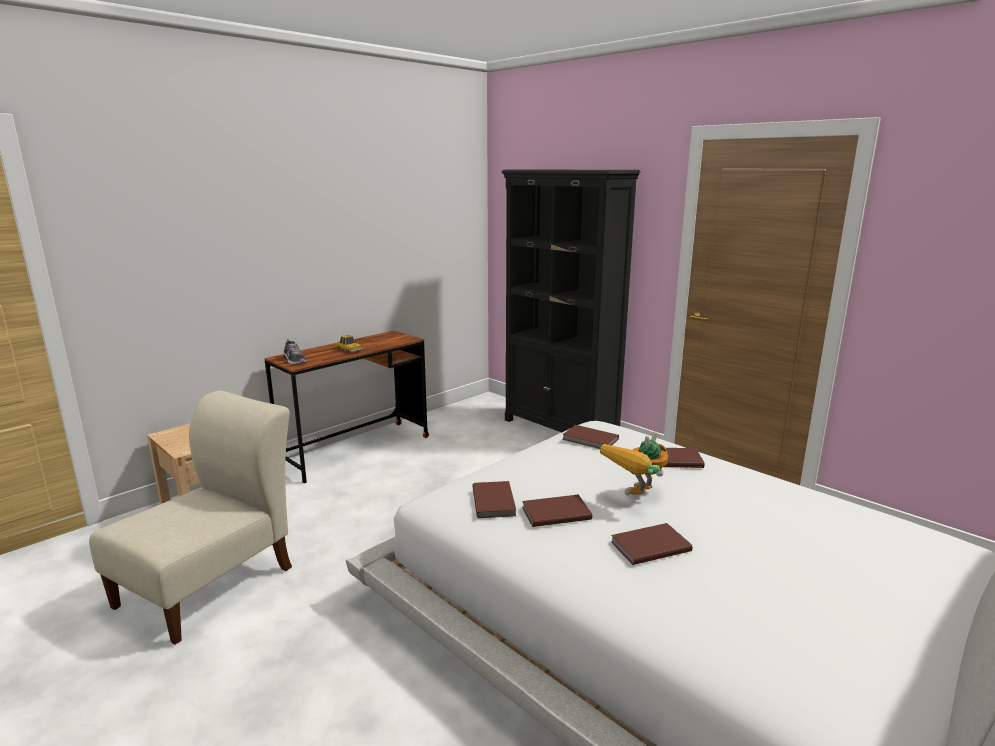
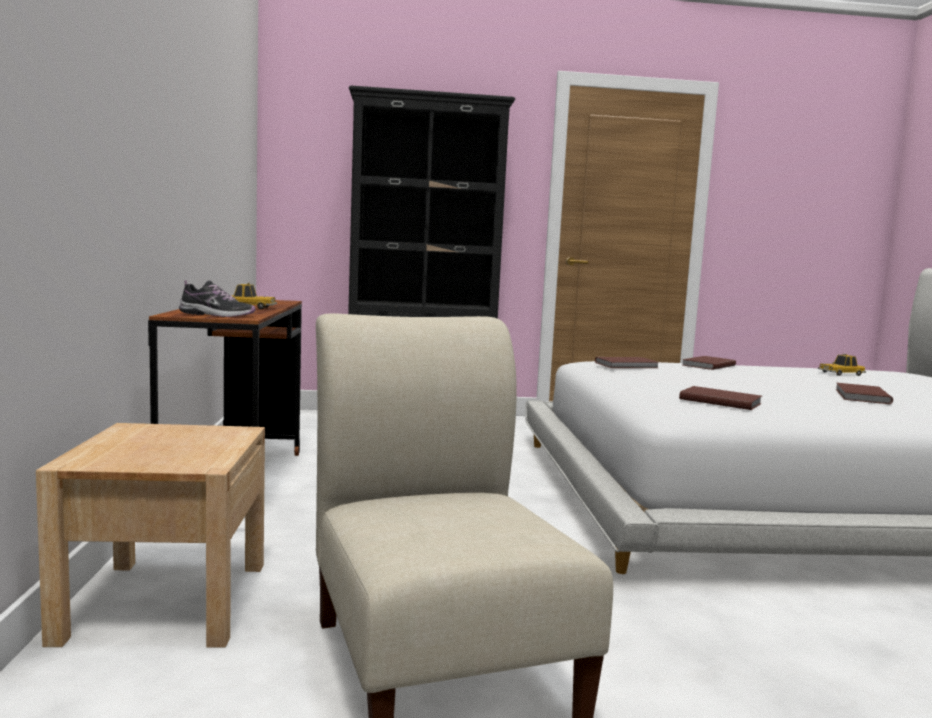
camera: 50 degrees left, 10 degrees down
(555, 512) = (770, 396): brown book -> none
(637, 499) = (771, 382): toy robot -> none
(789, 516) = (841, 374): none -> toy car

